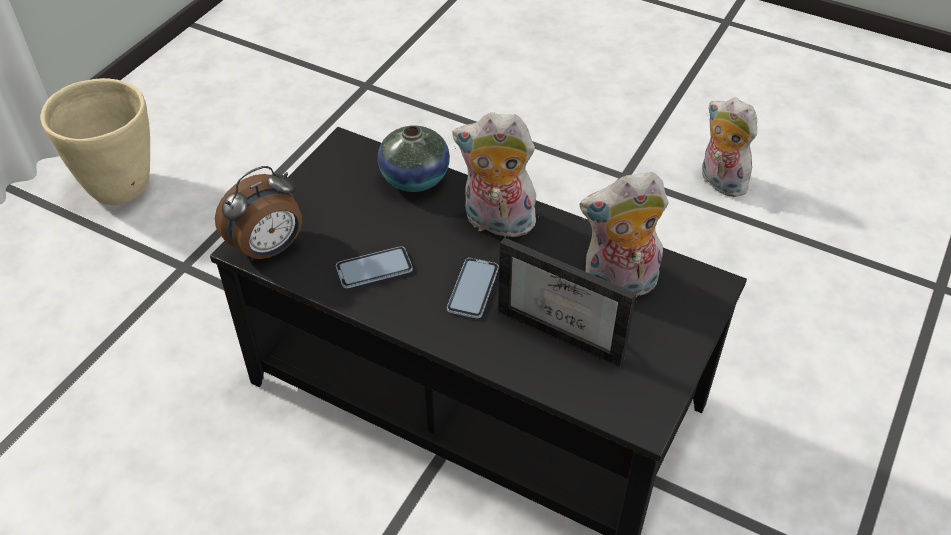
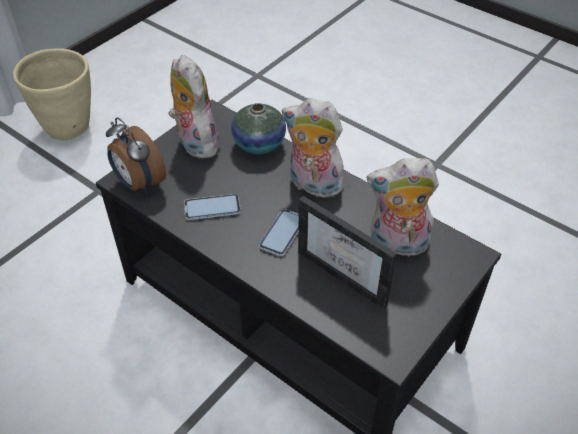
camera: 10 degrees right, 0 degrees up
(269, 249) = (139, 183): alarm clock -> alarm clock turned 75 degrees clockwise
(719, 182) = (509, 177): plush toy -> plush toy (194, 143)

